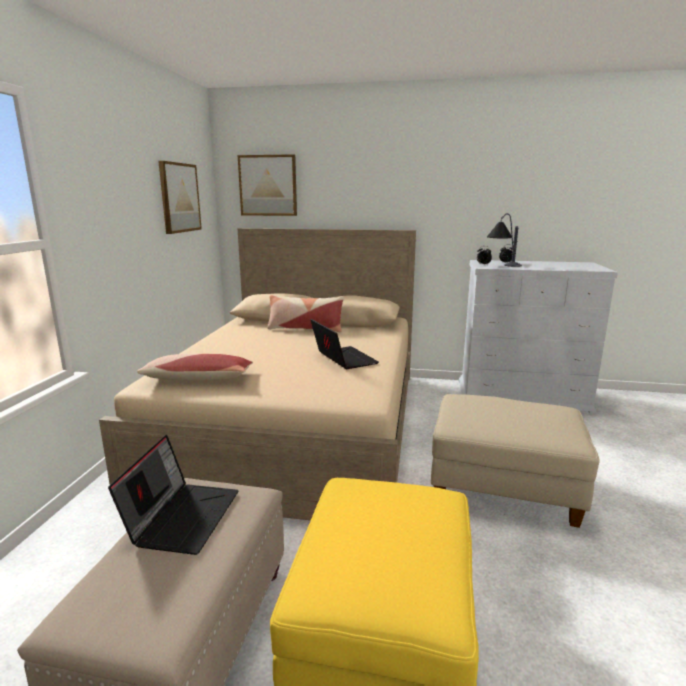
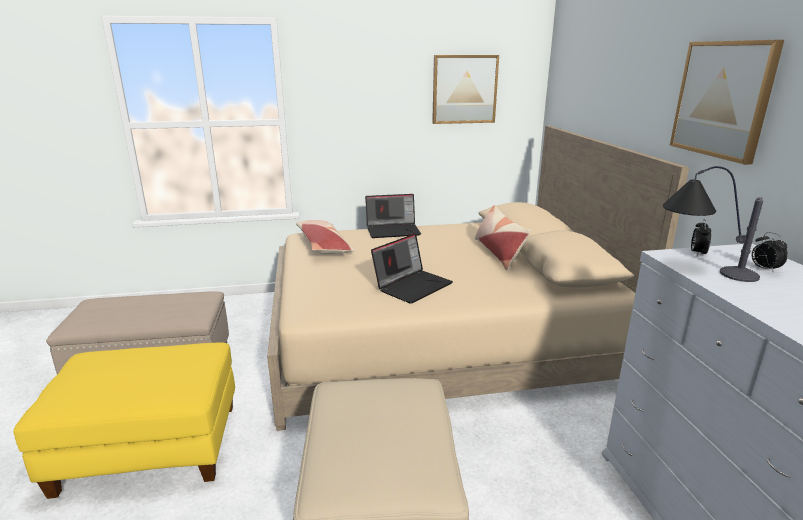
camera: 70 degrees right, 5 degrees up
(182, 516) = (171, 303): laptop -> laptop (393, 230)
(268, 185) = (577, 78): picture -> picture (722, 99)

